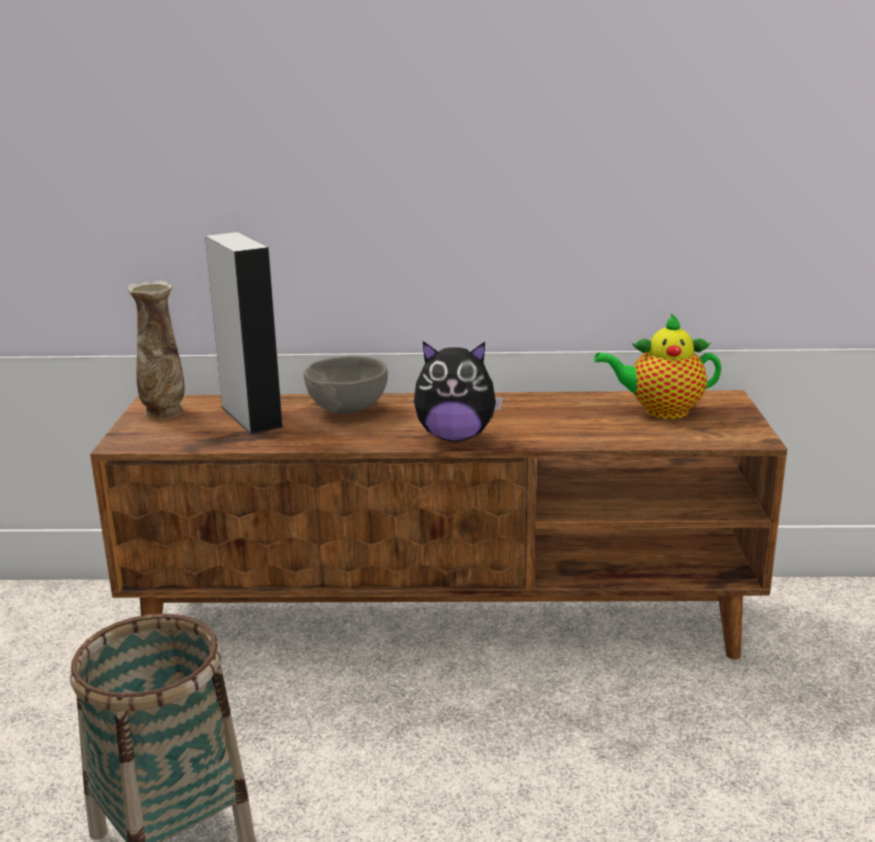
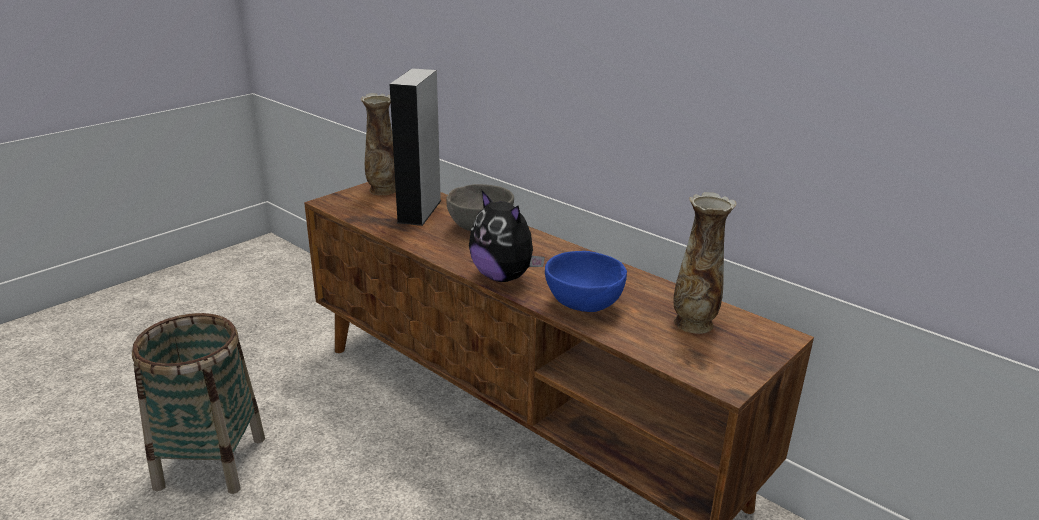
camera: 40 degrees right, 5 degrees up
(563, 431) = (584, 306): none -> blue bowl
(660, 411) = (694, 323): teapot -> vase

